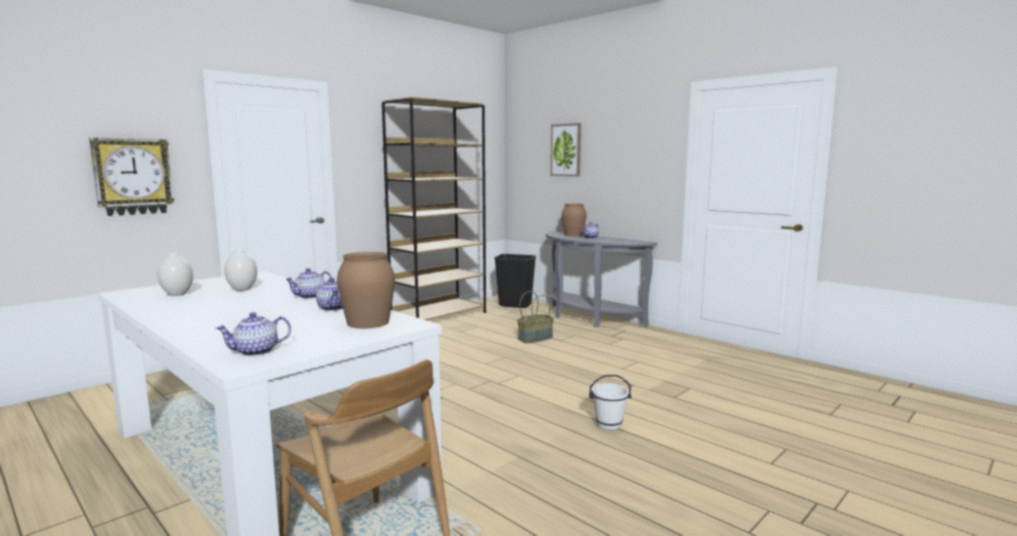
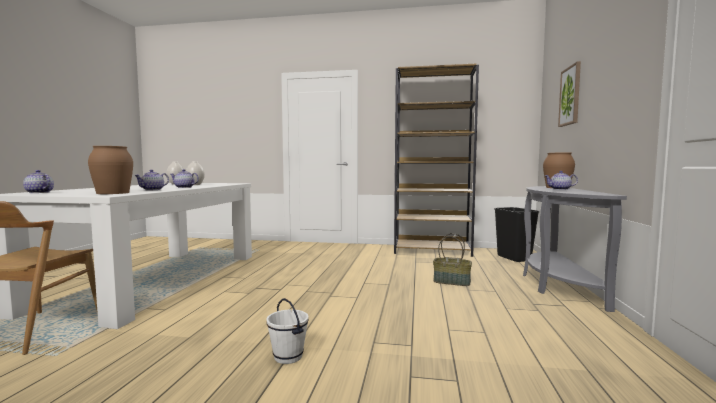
camera: 55 degrees right, 5 degrees down
(133, 176) = (245, 134): wall clock -> none

